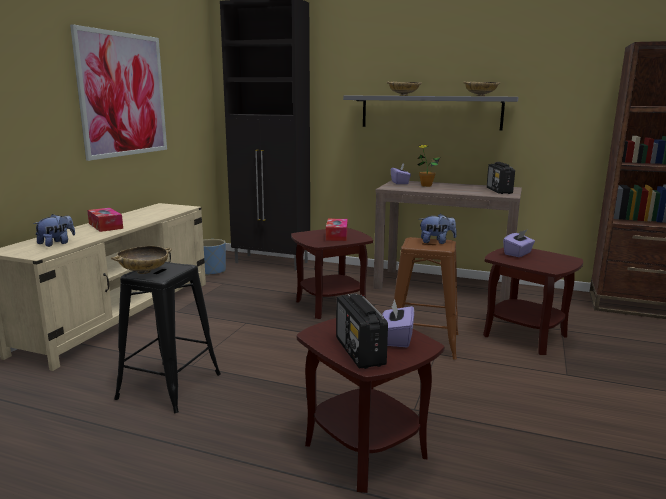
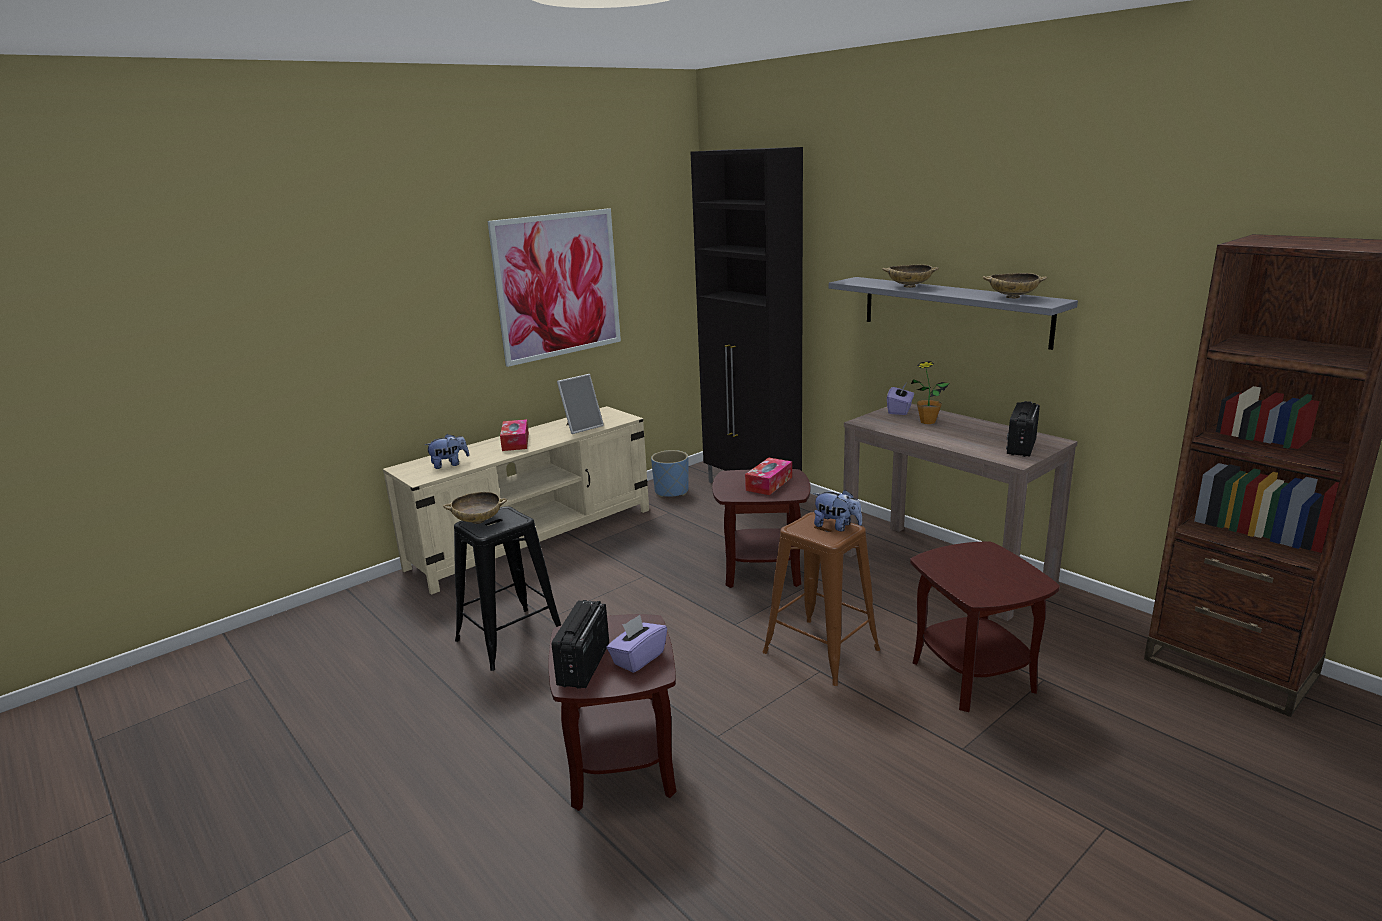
camera: 30 degrees right, 5 degrees up
(155, 214) = (582, 427): none -> picture frame
(518, 253) = (971, 558): purple tissue box -> none

